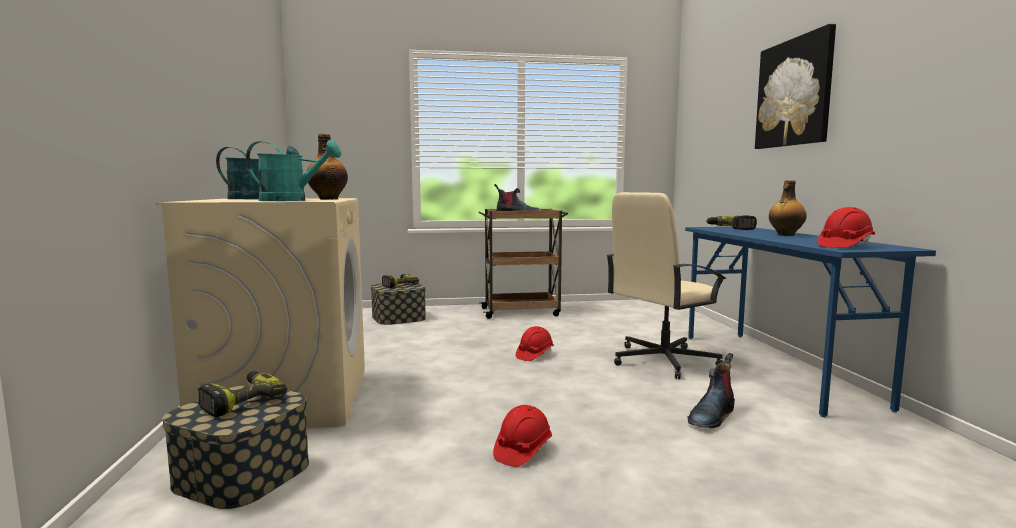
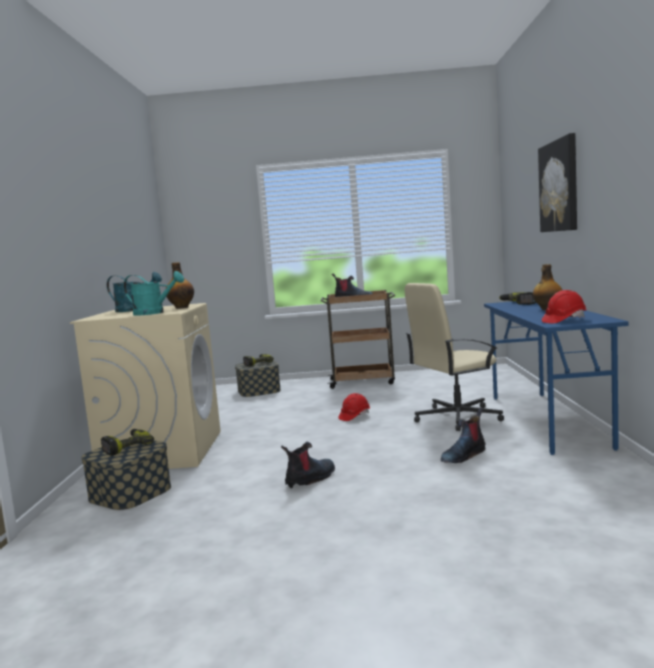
camera: 10 degrees right, 0 degrees up
(522, 451) = (311, 479): red hard hat -> boot

